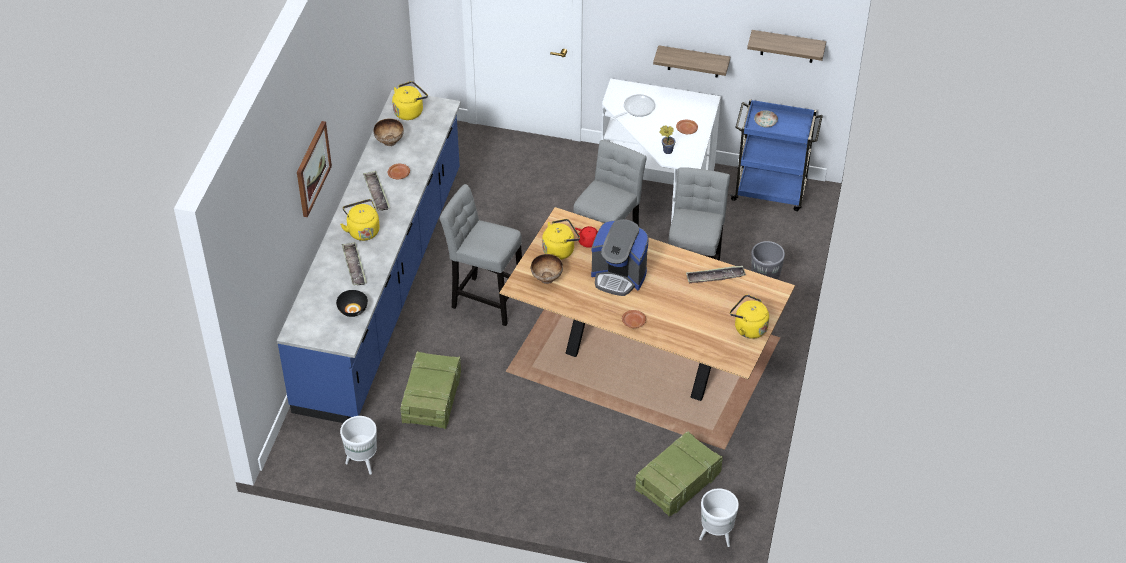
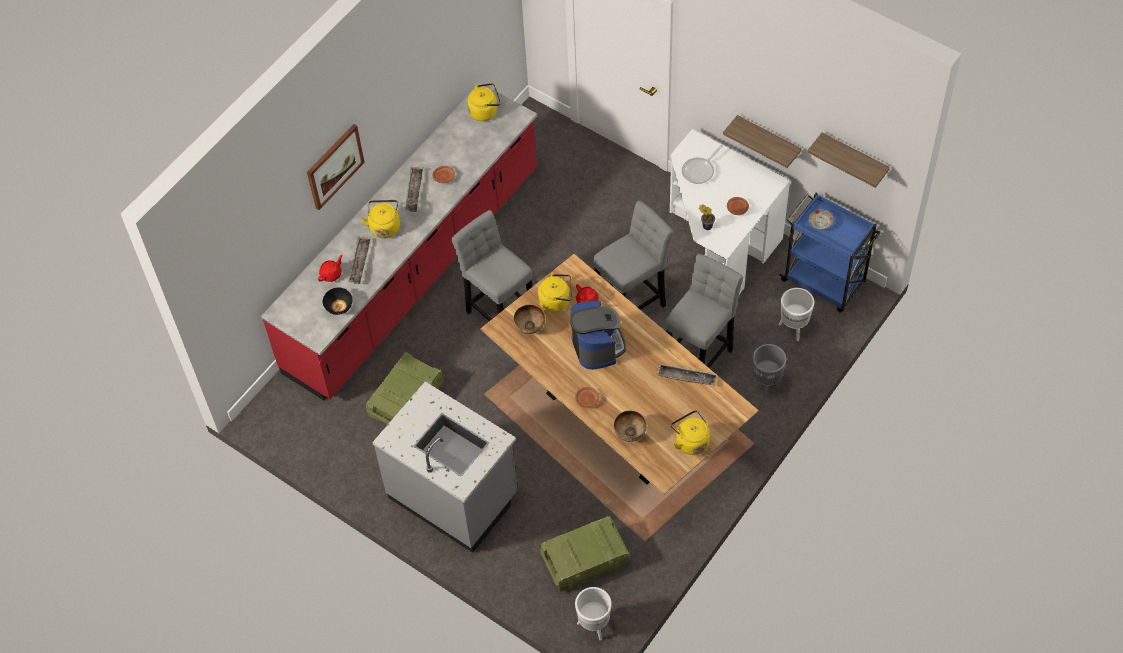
camera: 25 degrees right, 10 degrees up
(330, 284) = (331, 274): none -> red teapot
(362, 462) = (319, 442): white planter -> white planter (793, 327)
(382, 287) = (414, 271): blue counter -> red counter
(389, 141) = (451, 138): bowl -> bowl (630, 433)
(522, 467) = (454, 495): none -> grey counter
(619, 276) = (597, 346): coffee machine -> coffee machine turned 150 degrees counterclockwise
(636, 109) = (700, 171): frying pan -> frying pan turned 150 degrees clockwise

